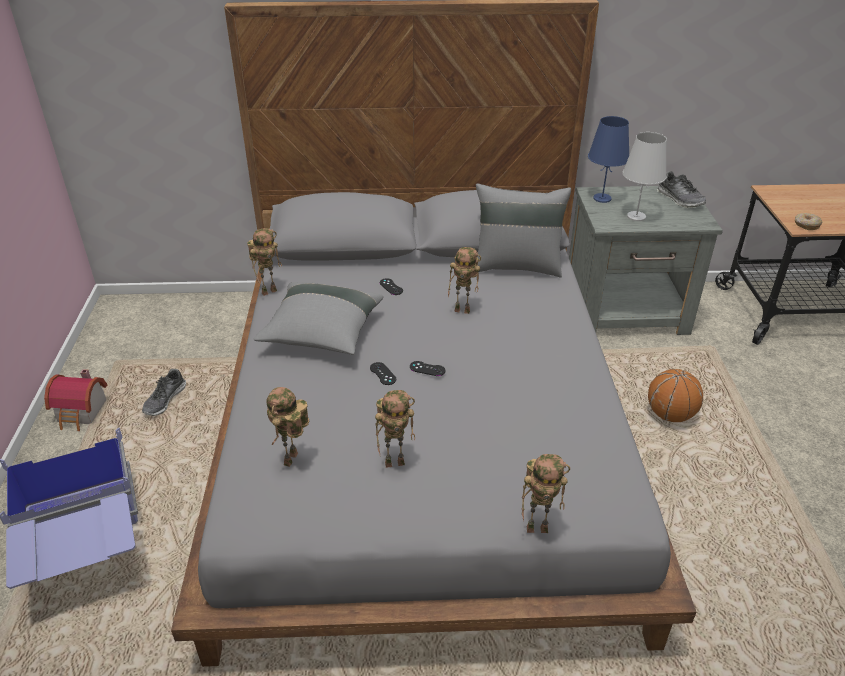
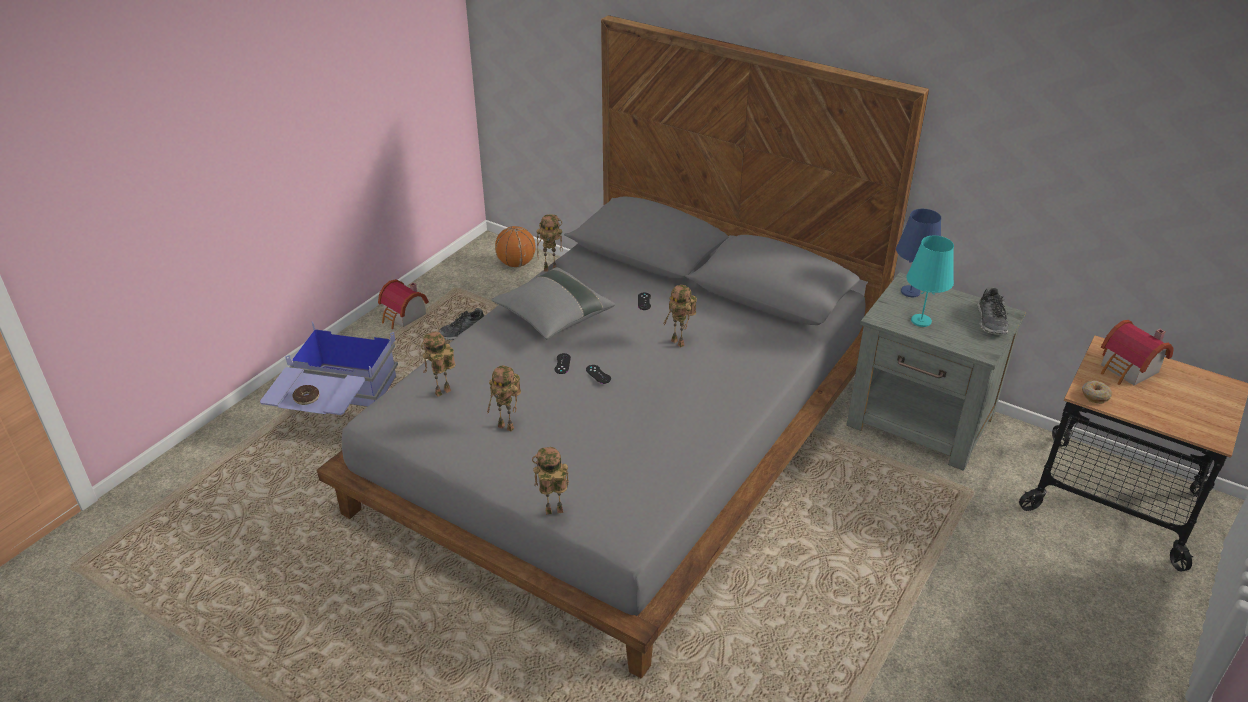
camera: 35 degrees right, 0 degrees up
(68, 551) = (306, 398): none -> donut
(516, 266) = (768, 325): grey pillow -> none
(538, 527) = (553, 513): toy robot -> toy robot turned 135 degrees clockwise
(636, 216) = (921, 320): white table lamp -> turquoise table lamp
(670, 415) = (853, 527): basketball -> basketball (516, 264)
(800, 200) = (1128, 370): none -> toy house

